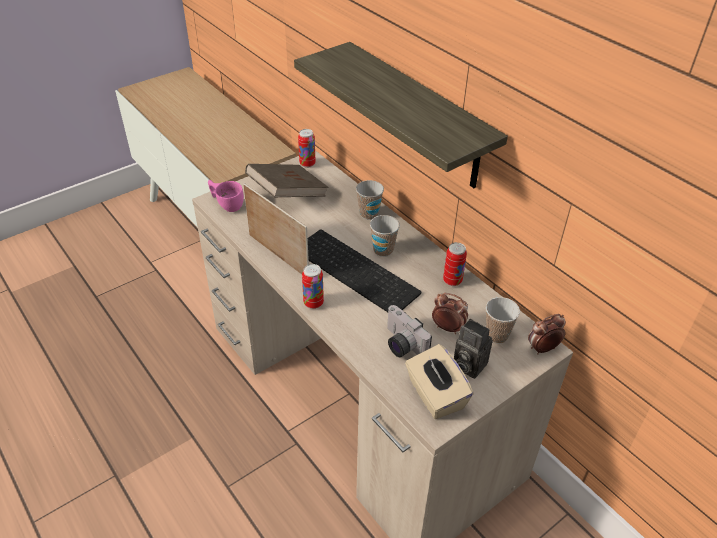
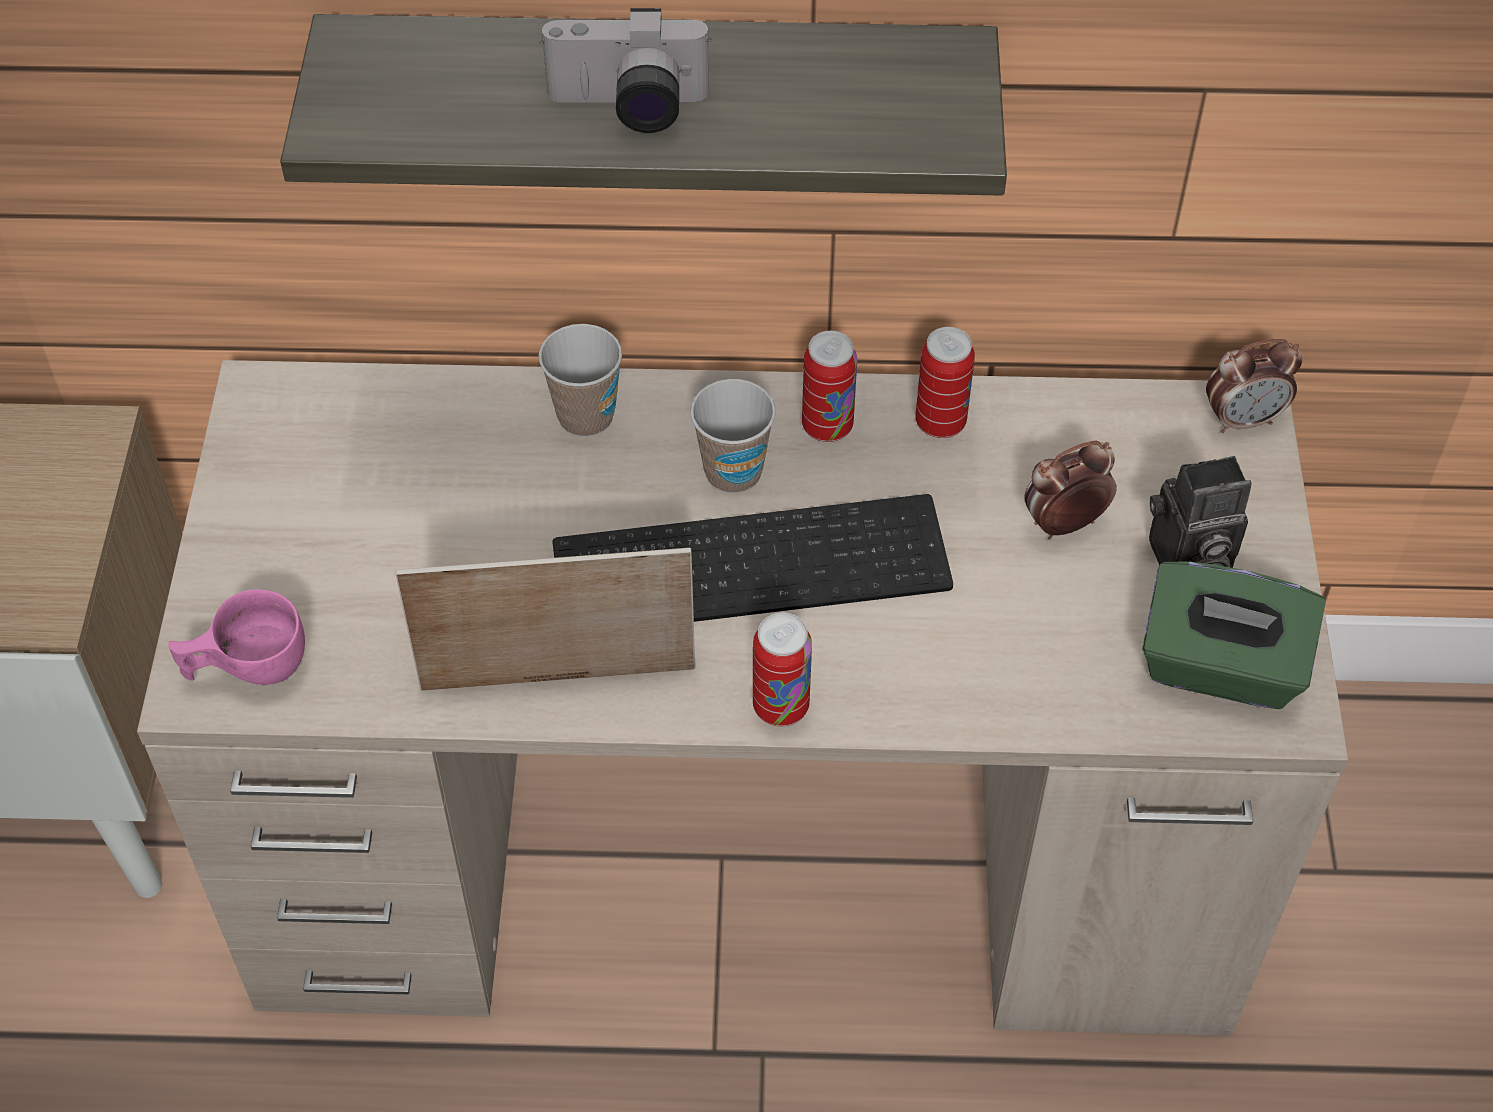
camera: 50 degrees left, 10 degrees up
(287, 194) = (346, 522): brown book -> none
(307, 164) = (268, 410): can -> can (827, 426)
(401, 344) = (1042, 631): camera -> camera (628, 108)
(435, 395) = (1220, 668): beige tissue box -> green tissue box
(496, 335) = (1151, 462): cup -> none
(542, 349) = (1243, 420): alarm clock -> alarm clock turned 120 degrees counterclockwise

